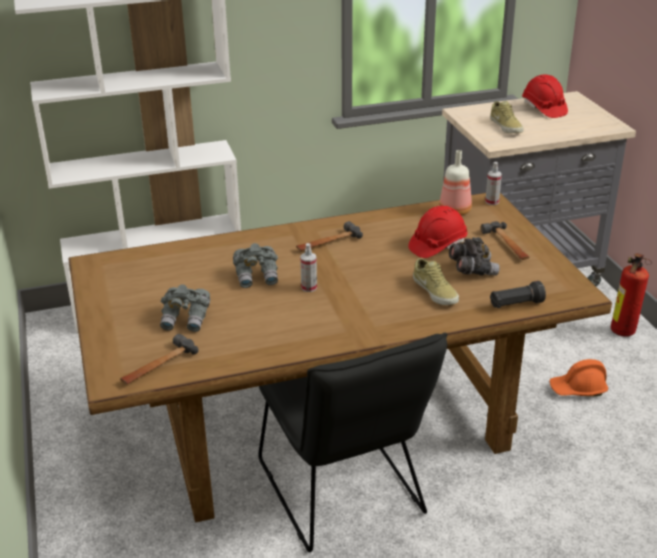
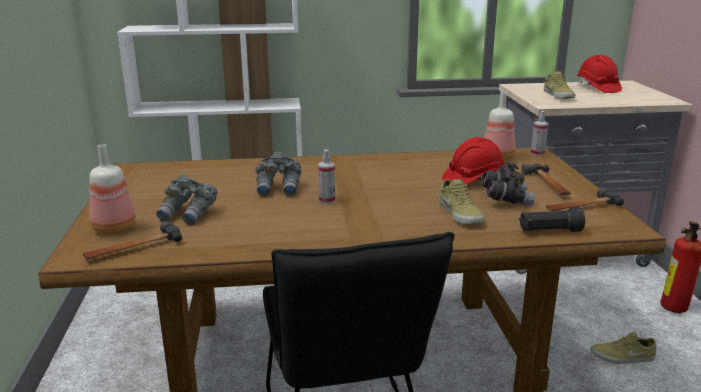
camera: 10 degrees right, 10 degrees down
(126, 345) = (115, 229): none -> bottle
(328, 242) = (362, 170): hammer -> hammer (581, 207)
(578, 389) = (622, 357): orange hard hat -> beige shoe

